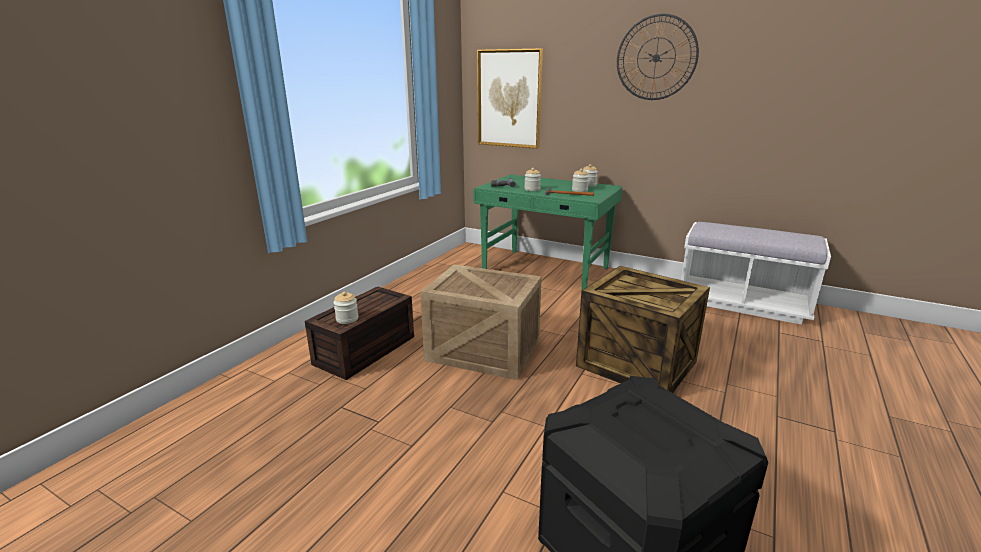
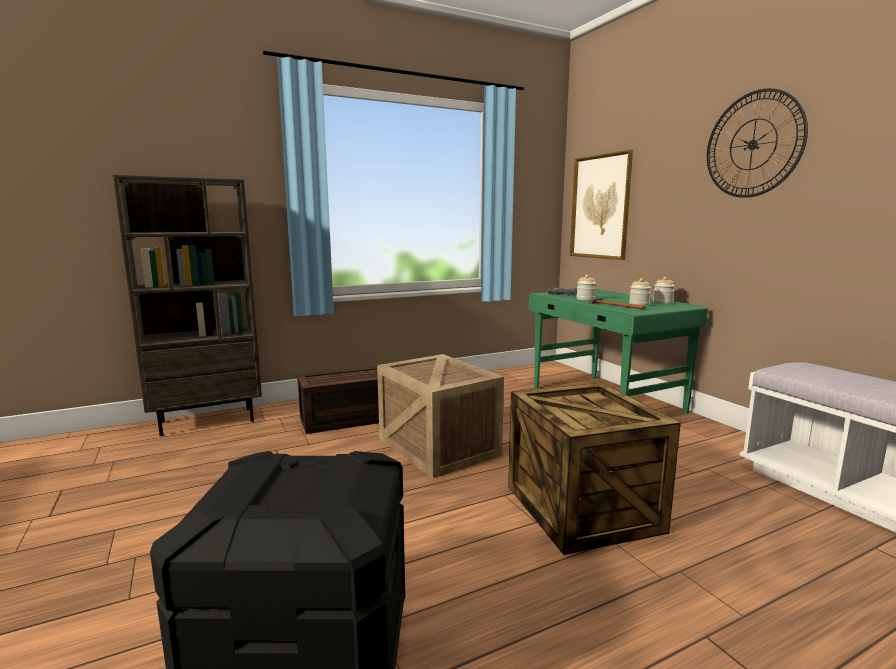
camera: 35 degrees right, 10 degrees down
(203, 404) = (208, 421): none -> brown bookcase
(347, 319) = (324, 380): jar -> none

